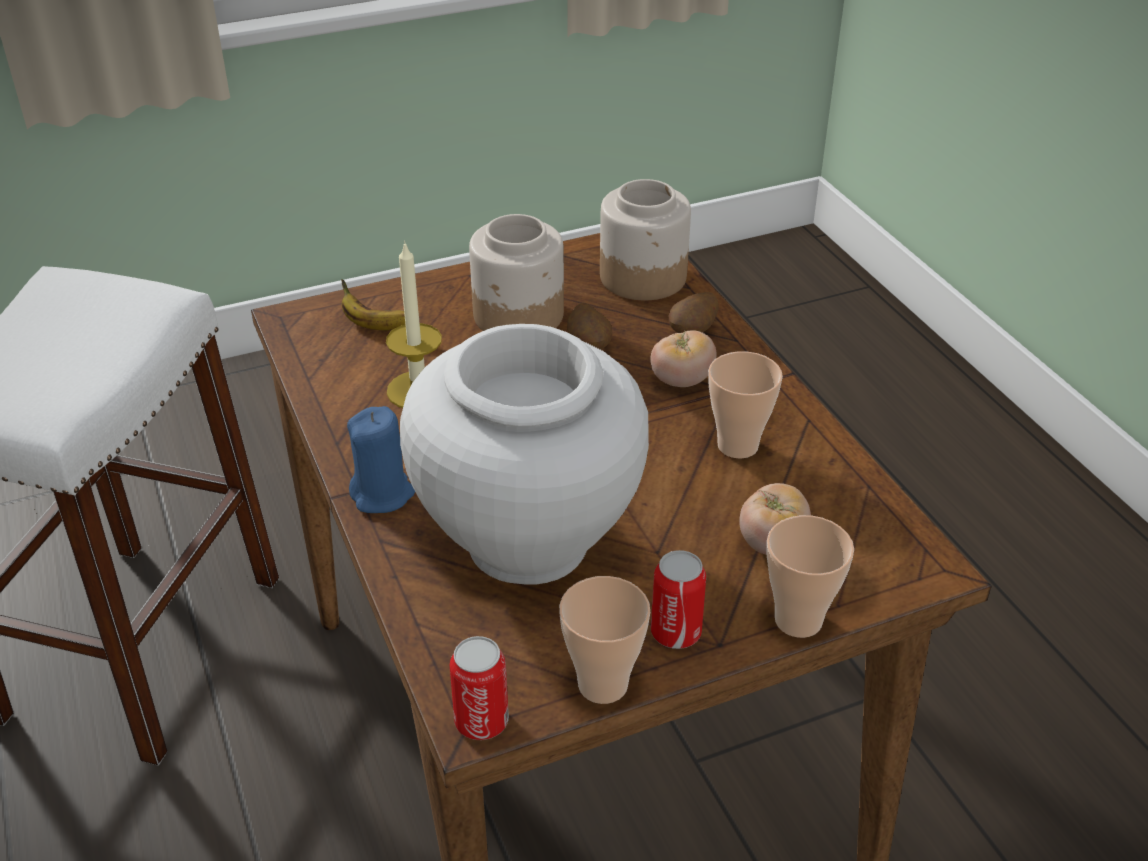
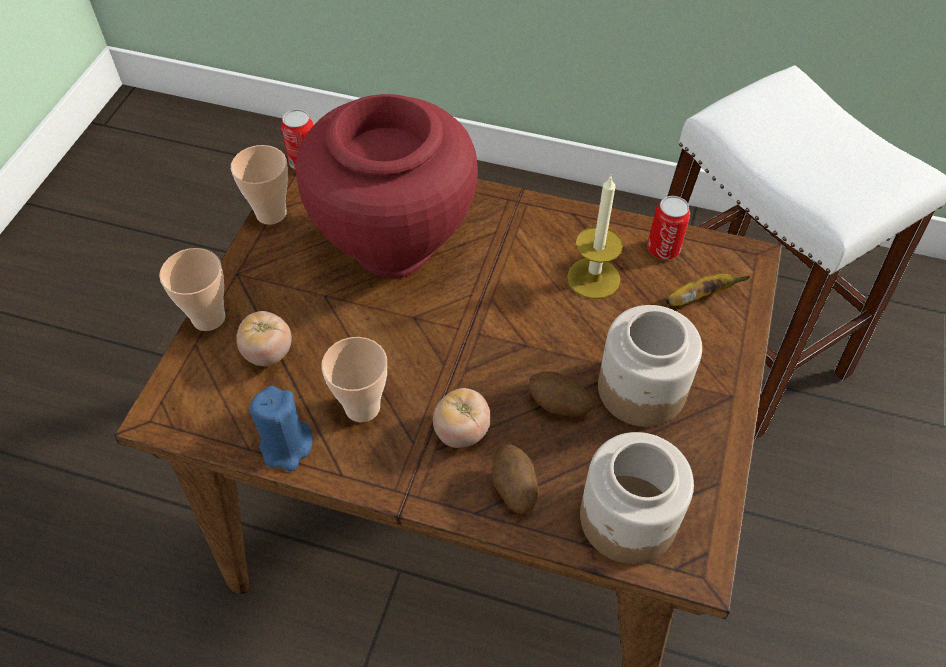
camera: 130 degrees right, 15 degrees up
(383, 494) = (502, 209): blue candle -> blue candle (286, 446)
(528, 544) = (394, 245): white vase -> red vase
(675, 632) = (265, 262): can -> can (663, 249)

